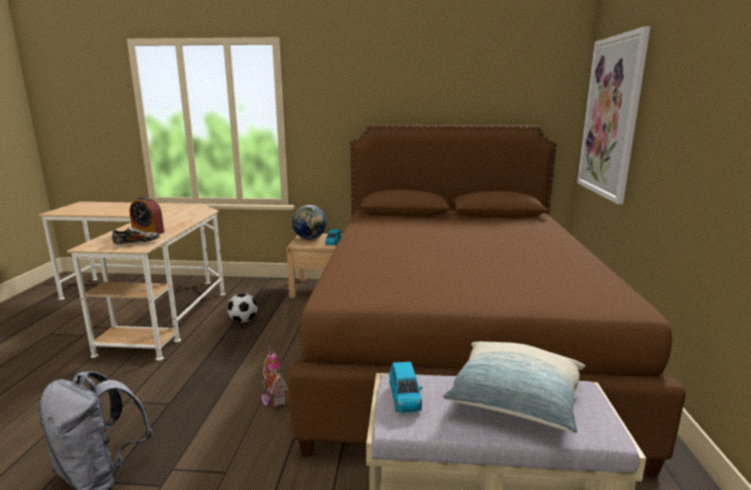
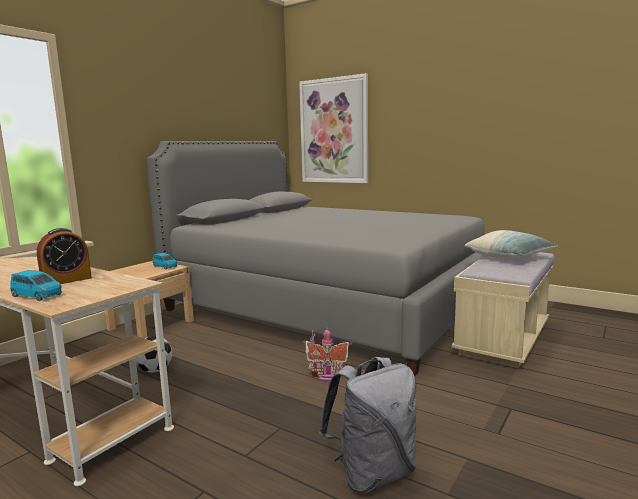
camera: 60 degrees left, 5 degrees down
(137, 243) = (109, 285): shoe -> none
(310, 238) = (132, 271): globe -> none
(405, 397) = (496, 271): blue toy car -> blue toy car (37, 296)
(454, 345) = (328, 305): brown bed -> grey bed

